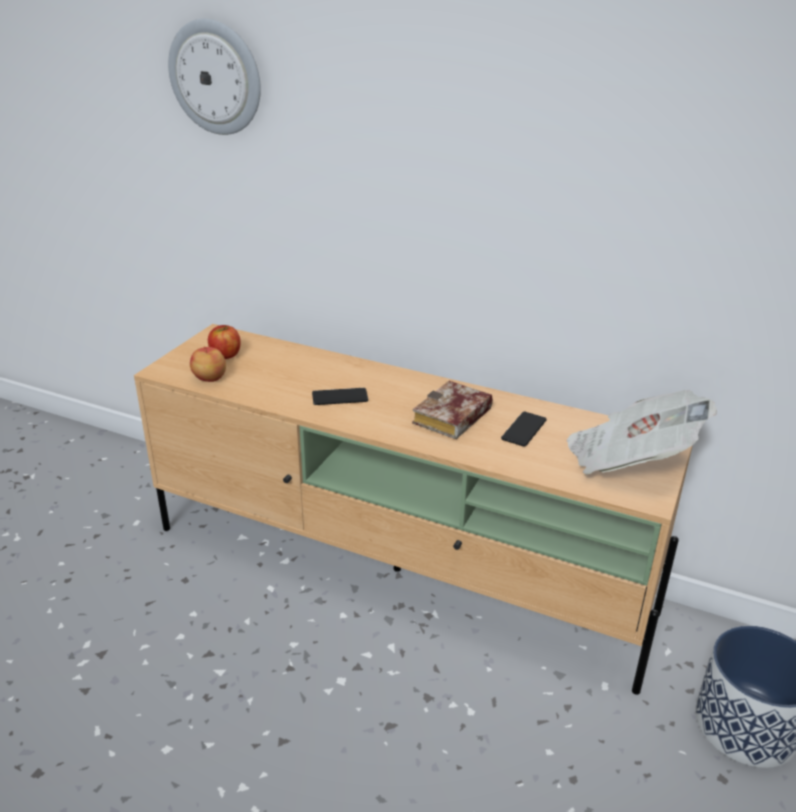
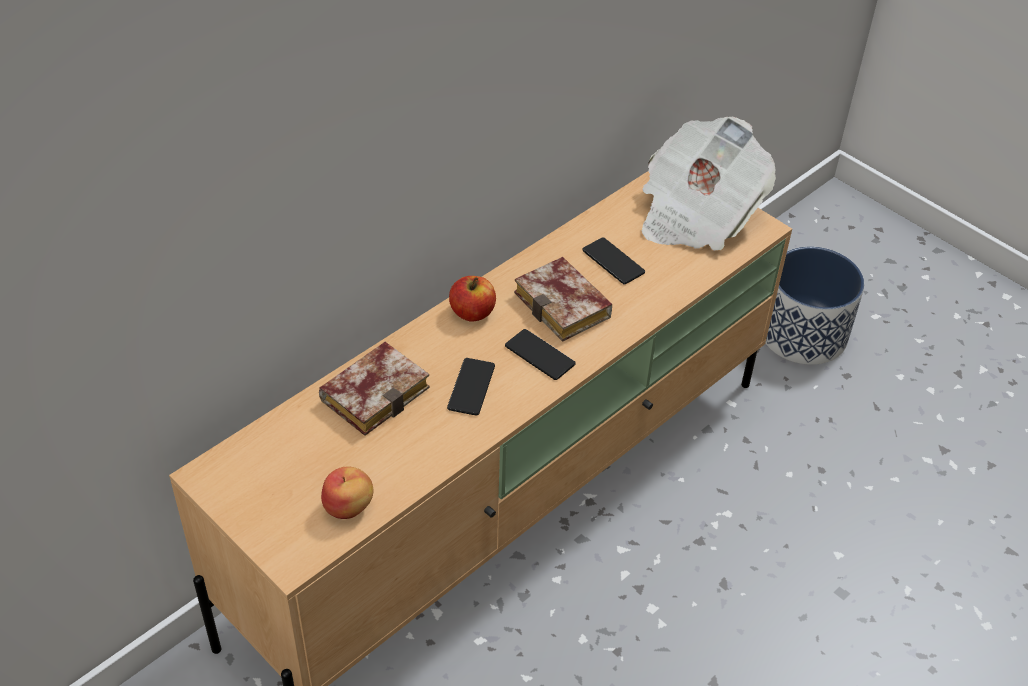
camera: 70 degrees left, 15 degrees up
(216, 77) = (127, 146): wall clock -> none
(225, 355) = (288, 477): apple -> apple (472, 312)
(314, 366) = (376, 391): none -> book
(391, 417) = (540, 355): none -> phone

